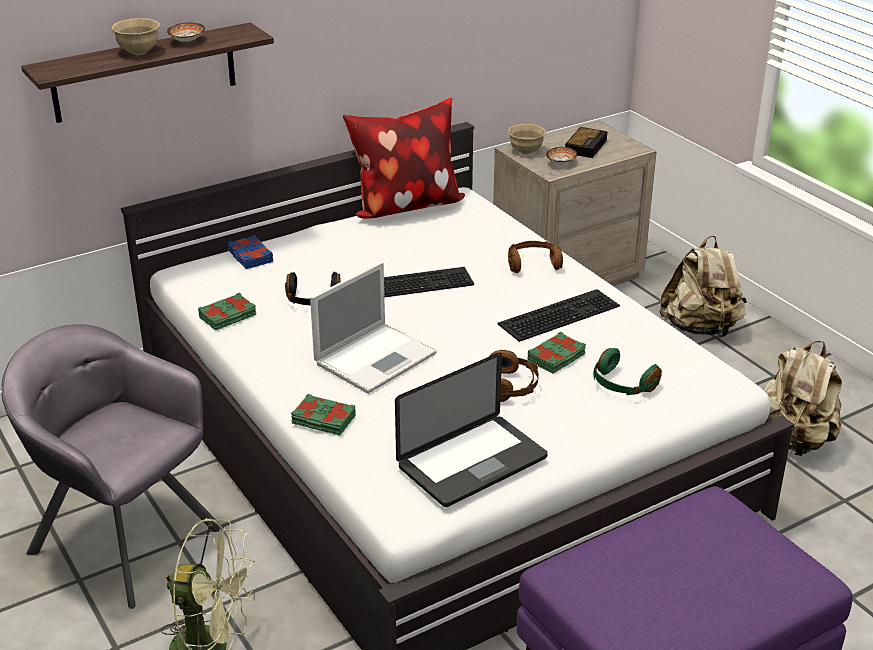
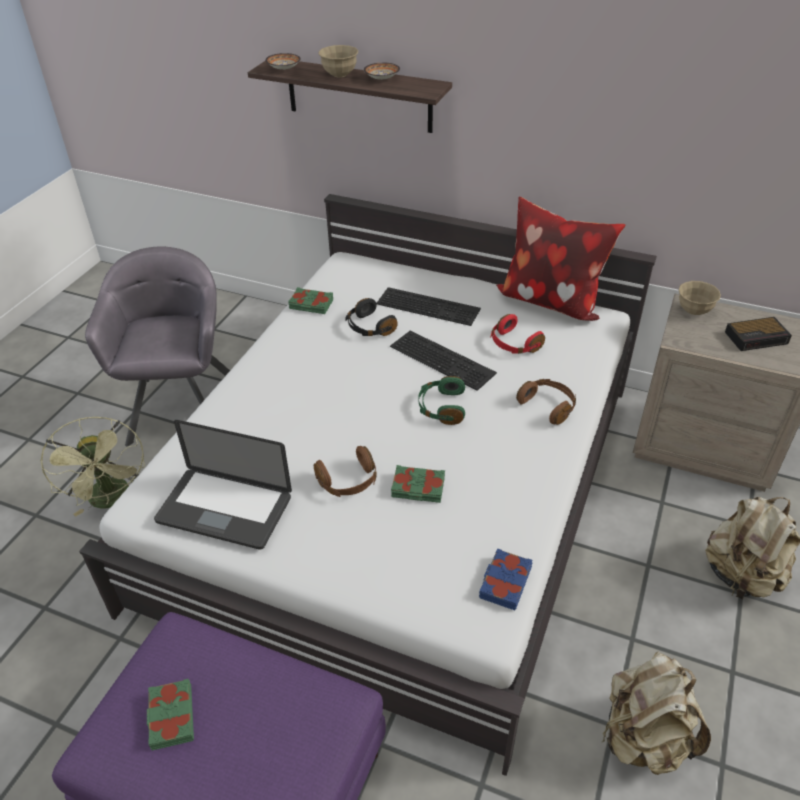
camera: 55 degrees right, 10 degrees up
(250, 257) = (394, 274): blue book -> blue book (504, 582)
(323, 420) = (223, 408): green book -> green book (171, 717)
(376, 357) = (323, 393): laptop -> none
(438, 245) = (513, 344): none -> red headphones
(558, 313) = (486, 457): keyboard -> keyboard (429, 305)
(561, 163) = (703, 338): bowl -> bowl (284, 69)
(622, 385) = (414, 549): green headphones -> green headphones (441, 408)

